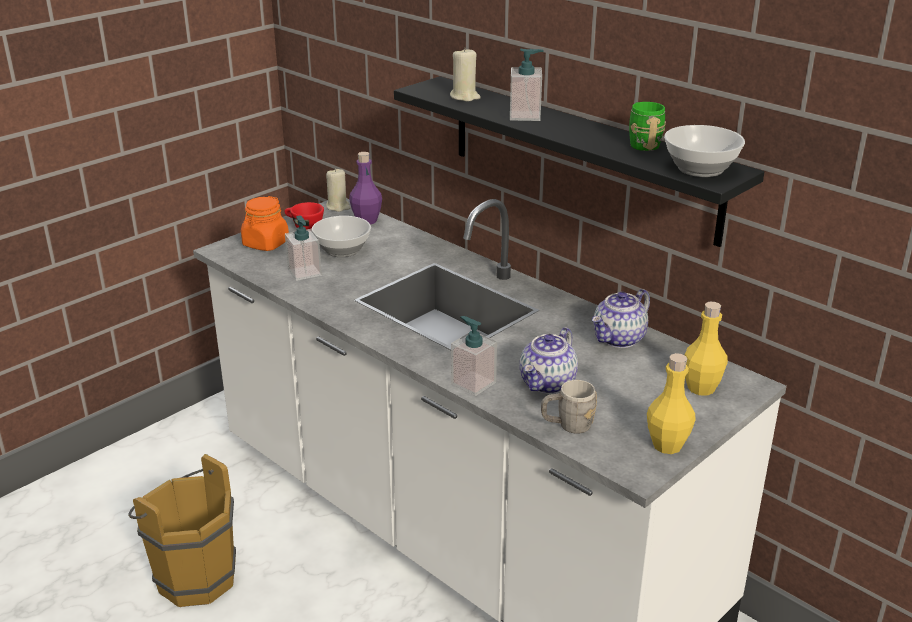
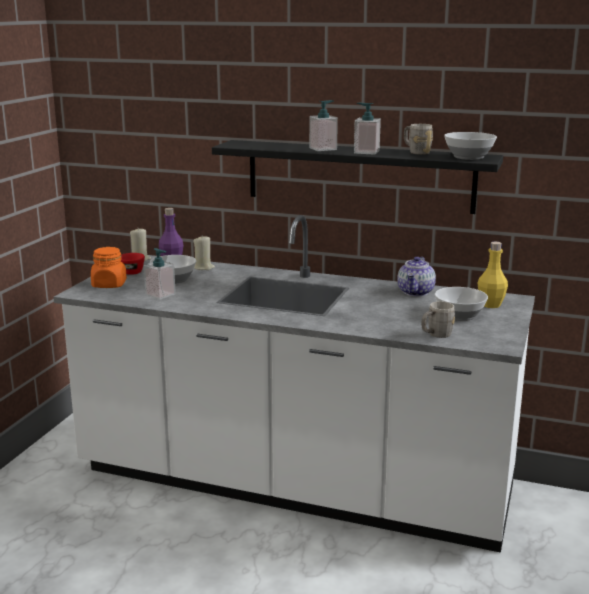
camera: 25 degrees left, 10 degrees down
(192, 576) = (111, 565): brown bucket -> none
(465, 97) = (267, 145): beige candle -> beige candle (203, 267)
(473, 383) = (352, 327): soap dispenser -> soap dispenser (366, 152)
(548, 384) = (399, 319): teapot -> none
(636, 398) = (460, 316): none -> bowl
(642, 143) = (416, 152): green mug -> grey mug
(667, 445) = (503, 332): yellow bottle -> none

